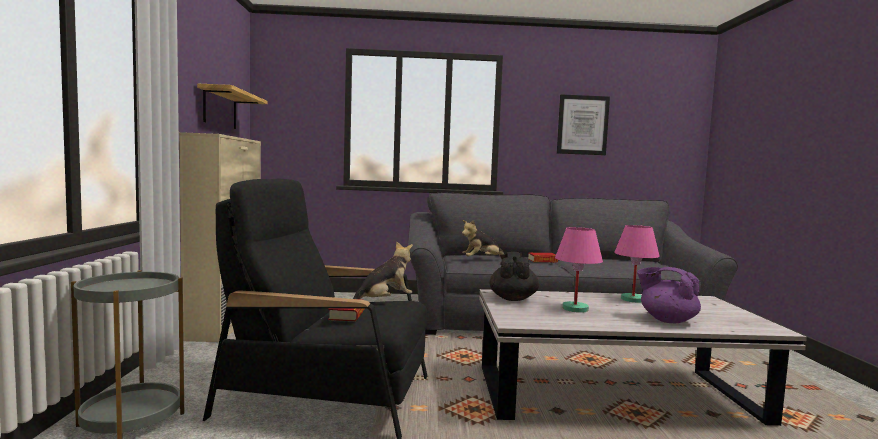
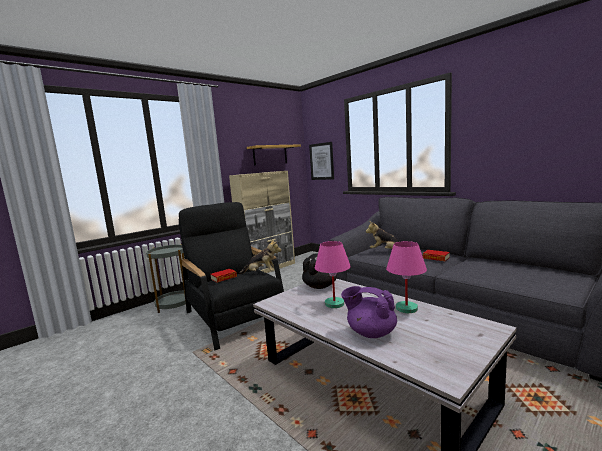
camera: 50 degrees right, 5 degrees up
(582, 125) = (538, 121): picture -> picture (321, 161)
(667, 320) = (371, 333): purple teapot -> purple teapot turned 60 degrees counterclockwise

